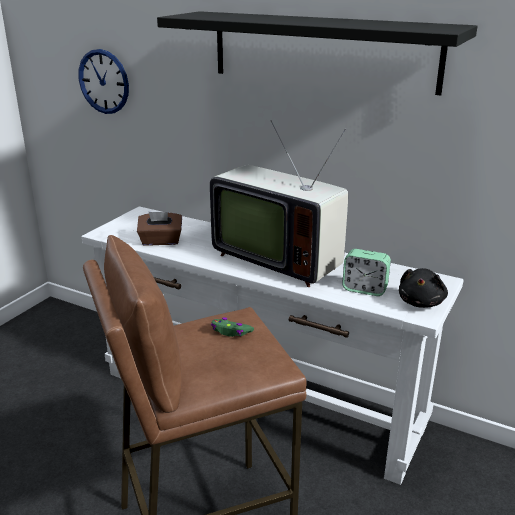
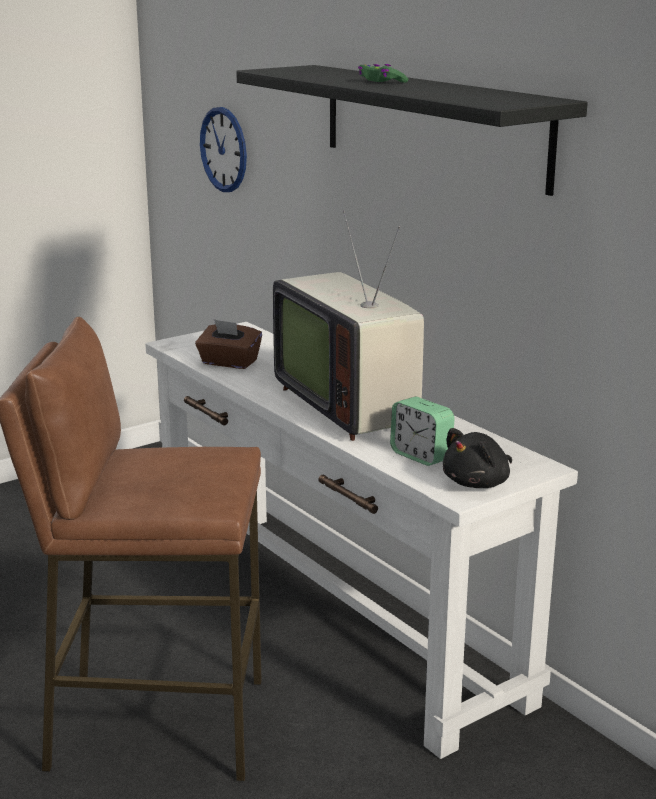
camera: 25 degrees right, 5 degrees down
(231, 332) = (201, 463): green game controller -> green game controller (381, 81)

